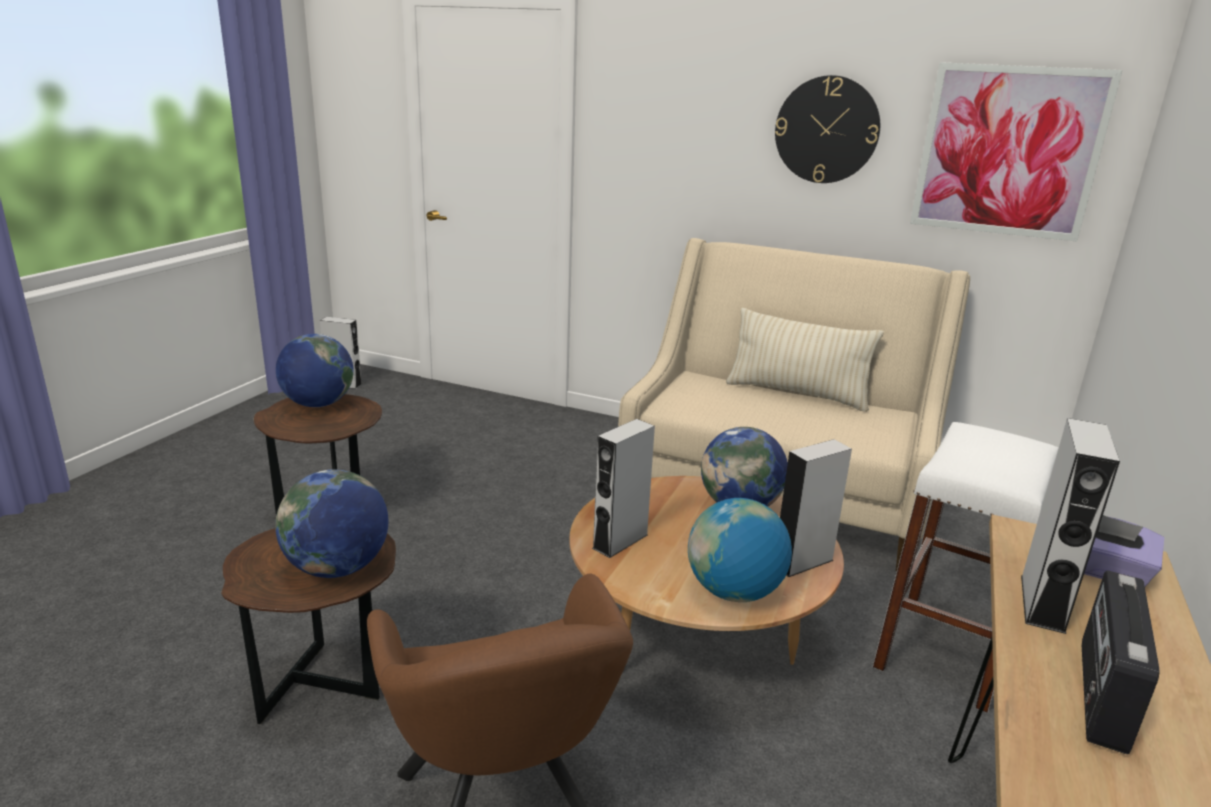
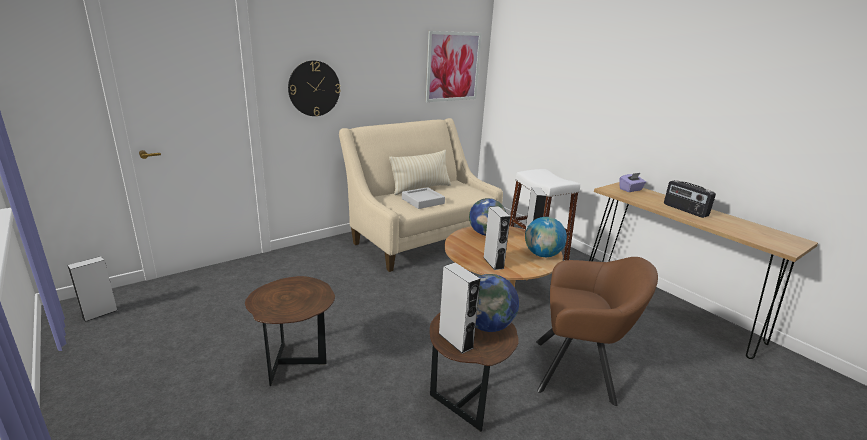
camera: 60 degrees left, 0 degrees up
(318, 404) = (273, 294): globe -> none
(741, 408) = (423, 201): none -> grey tray
(826, 130) = (390, 64): wall clock -> wall clock (314, 88)
(1042, 603) = (644, 200): grey speaker -> grey speaker (455, 340)

